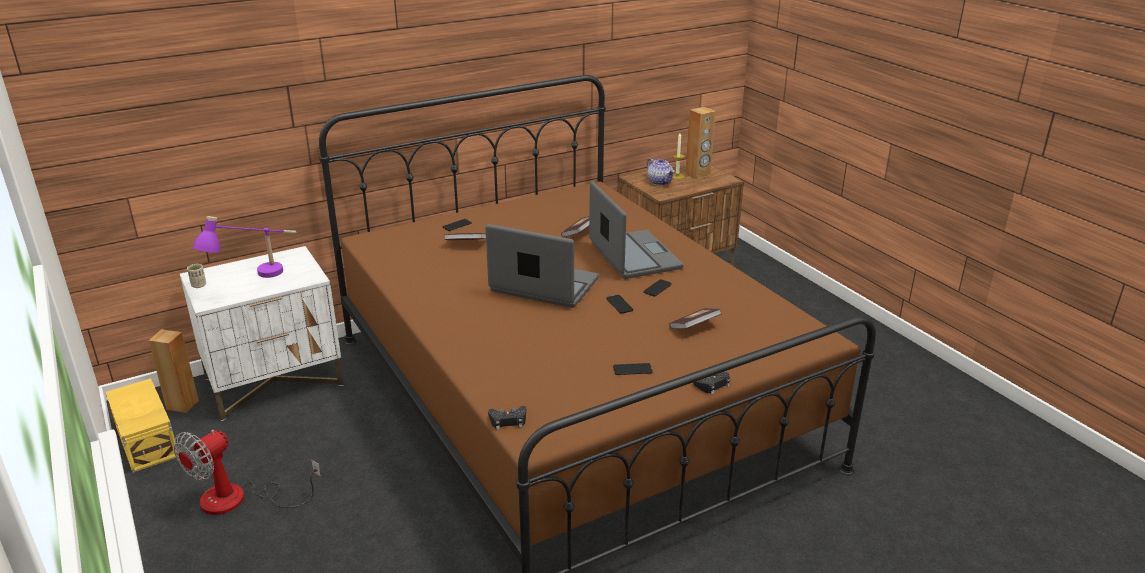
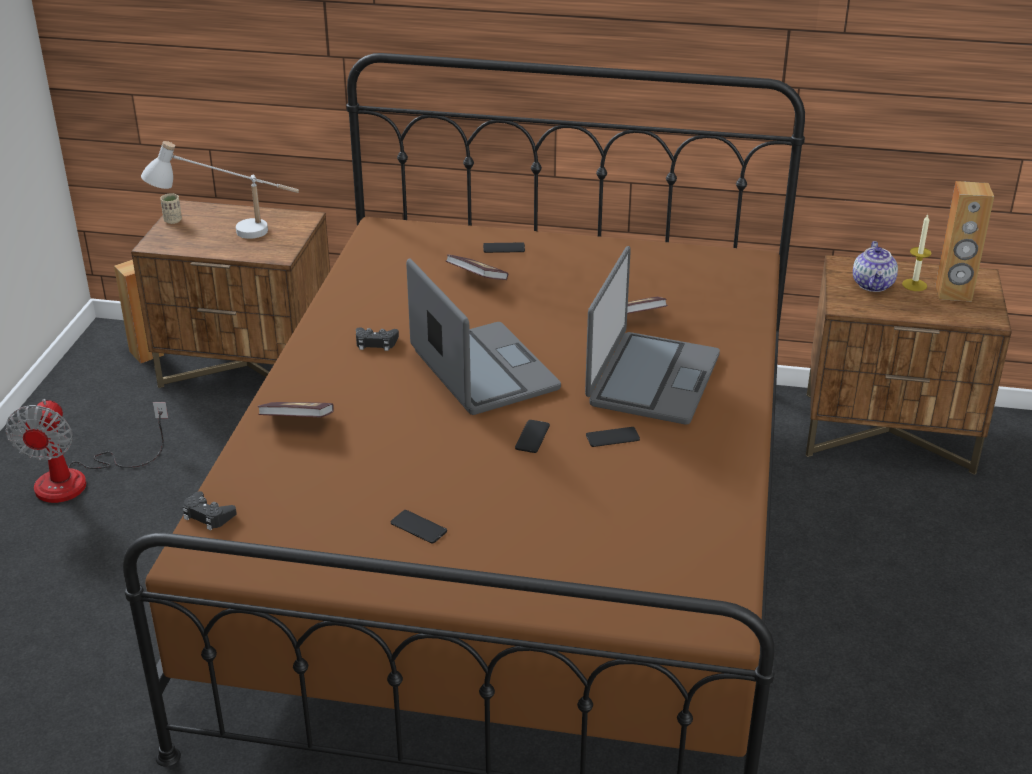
camera: 40 degrees right, 5 degrees up
(145, 442) = (77, 378): yellow storage box -> none
(239, 499) = (79, 479): fan -> fan turned 75 degrees counterclockwise
(256, 279) = (228, 235): purple table lamp -> white table lamp
(275, 381) = (249, 367): white nightstand -> brown nightstand
(694, 327) = (575, 512): book -> book (297, 421)
(713, 385) = (478, 597): black game controller -> black game controller (376, 343)

